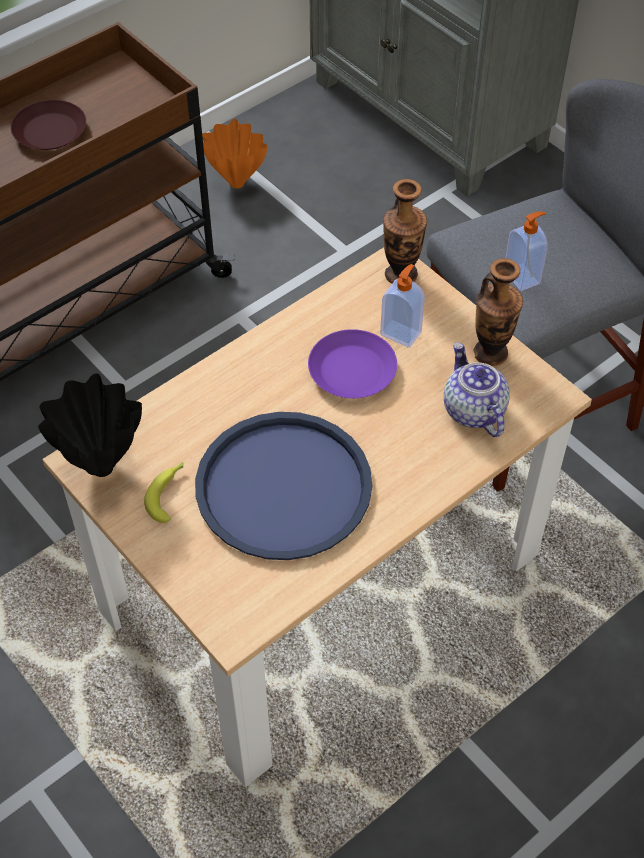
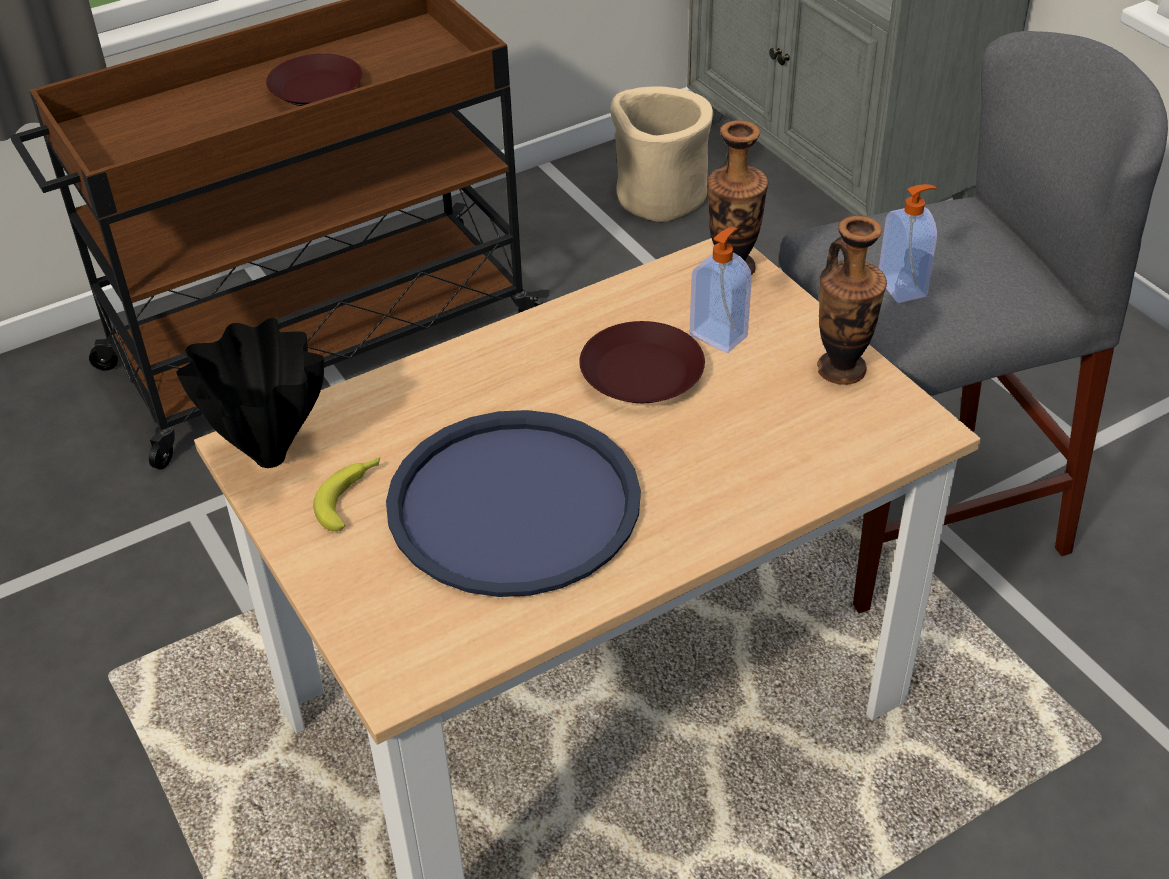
camera: 10 degrees right, 10 degrees down
(235, 183) = (571, 220): orange vase -> none
(300, 157) = (659, 198): none -> beige planter
(352, 371) = (642, 374): purple plate -> brown plate
(472, 410) = (803, 436): teapot -> none

